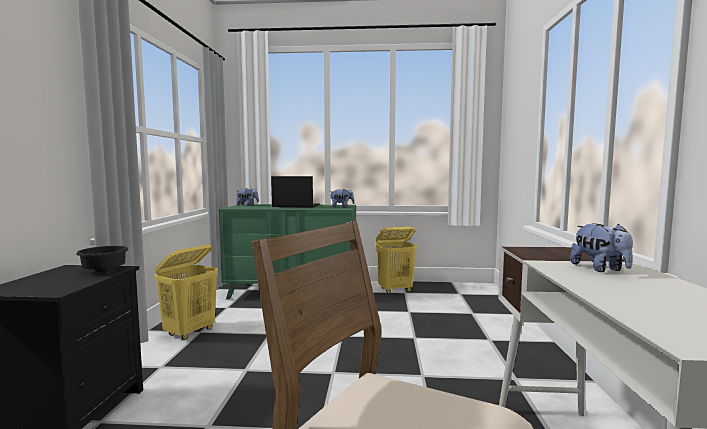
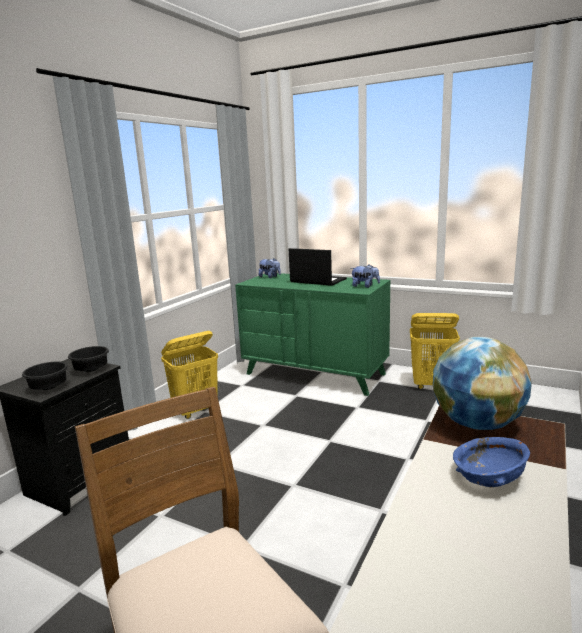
camera: 25 degrees right, 10 degrees up
(57, 286) = (47, 388): none -> black bowl
(543, 251) = (476, 424): none -> globe
(600, 269) = (489, 478): plush toy -> blue bowl

